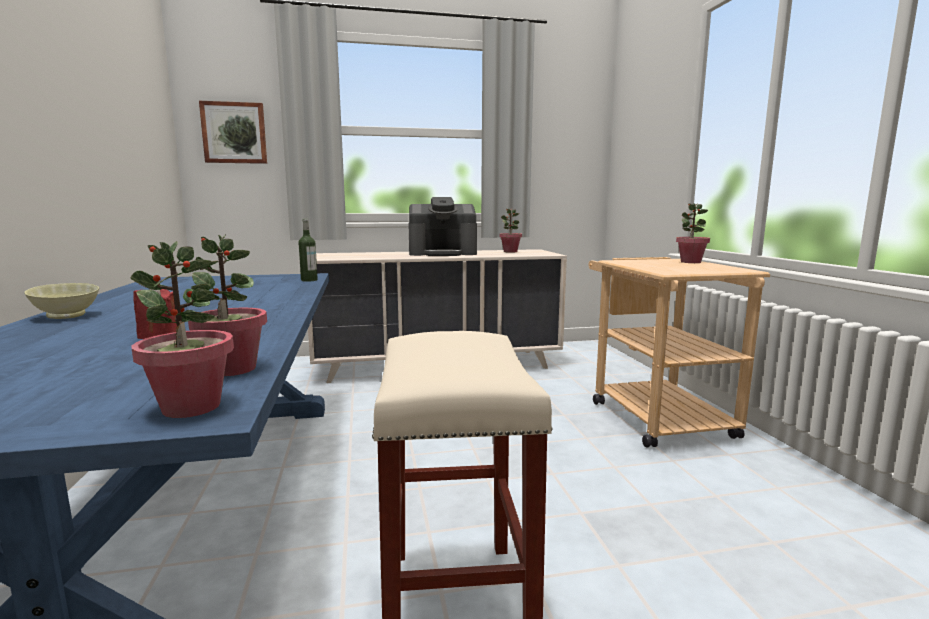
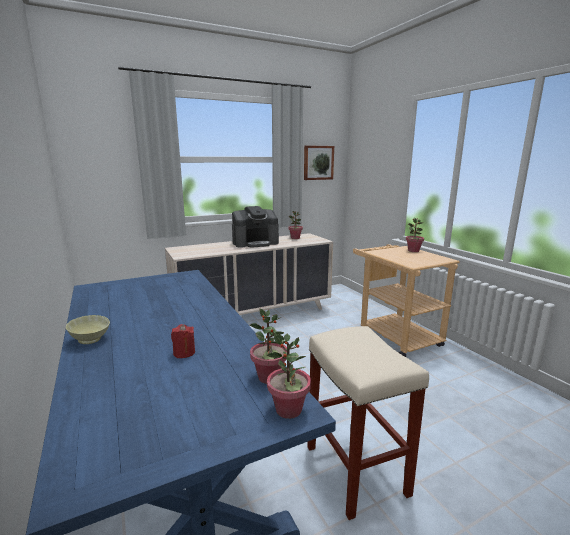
camera: 15 degrees left, 5 degrees up
(234, 133) = (100, 164): picture -> picture (318, 162)
(309, 280) = (197, 280): bottle -> none

